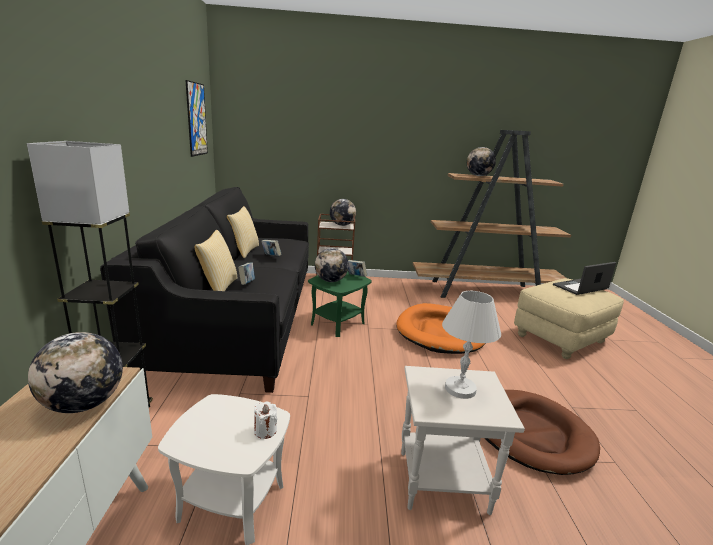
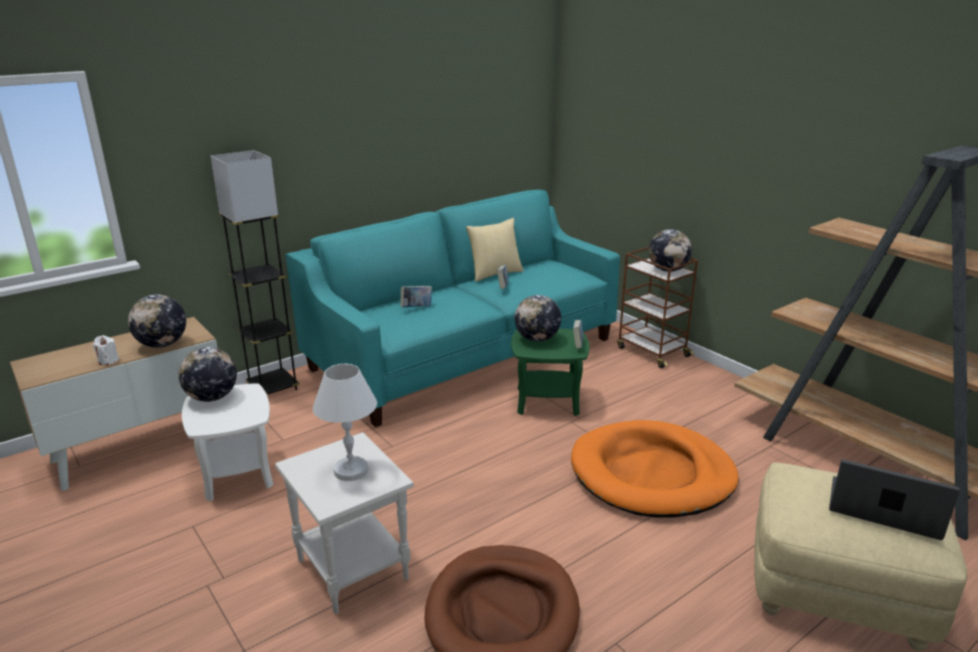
camera: 55 degrees right, 5 degrees up
(196, 119) = (507, 102): picture -> none
(218, 288) = (390, 304): pillow -> none
(240, 321) = (464, 355): black sofa -> turquoise sofa
(265, 431) = (236, 421): white candle -> white candle (108, 361)
(478, 176) = (881, 234): globe -> globe (212, 398)

